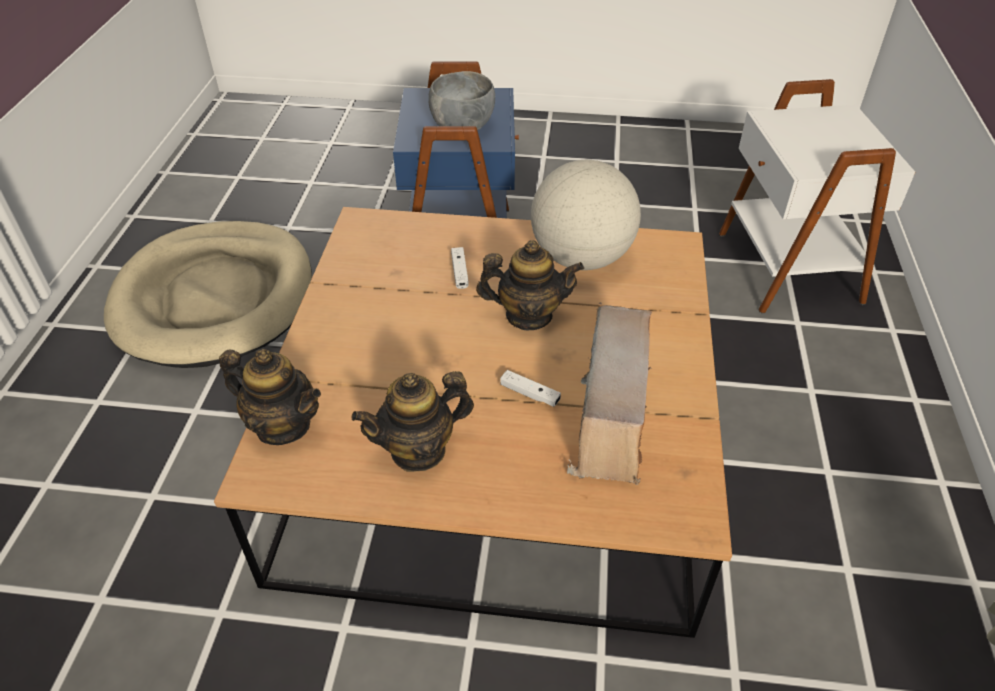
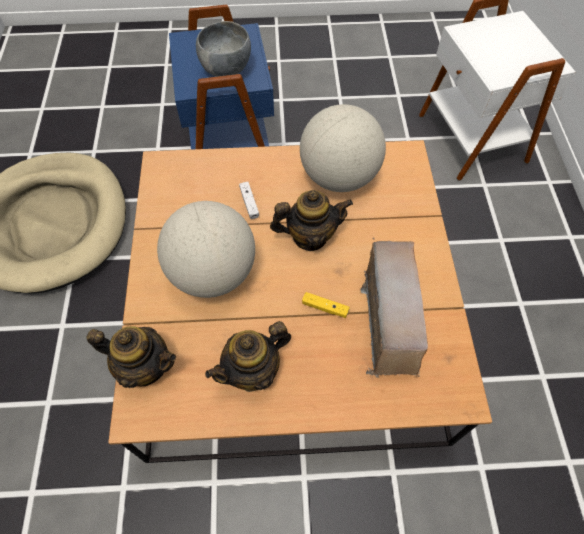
camera: 10 degrees left, 15 degrees up
(395, 339) = (213, 273): none -> globe
(529, 394) = (325, 307): white game controller -> yellow game controller

